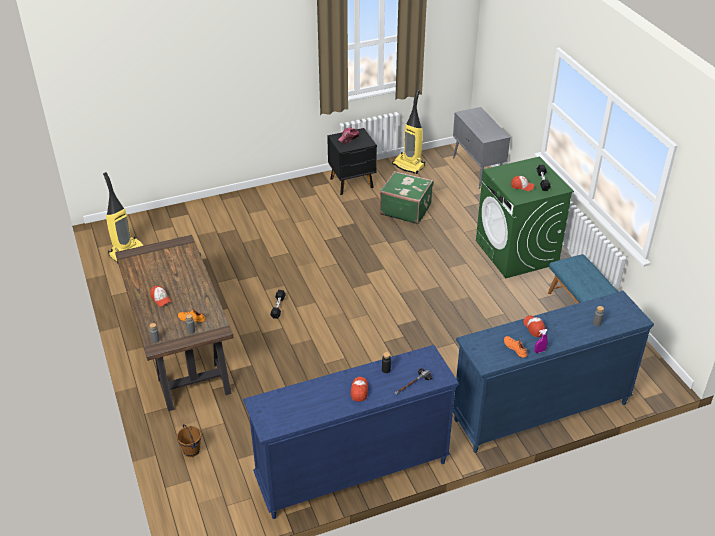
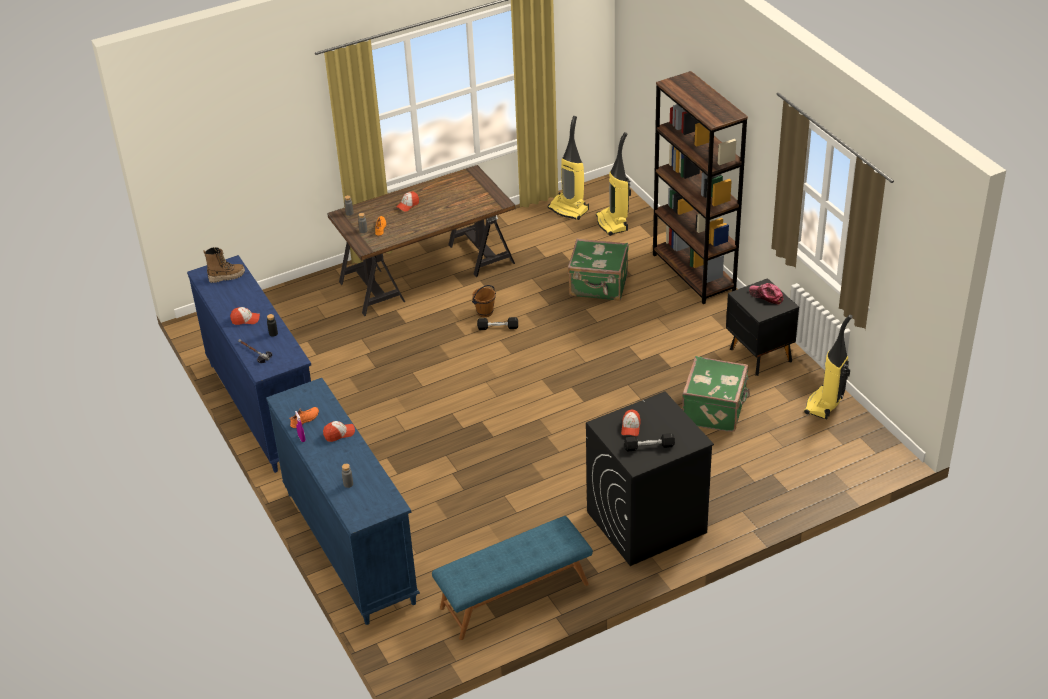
camera: 85 degrees right, 0 degrees up
(161, 231) = (613, 223): none -> vacuum cleaner
(191, 451) = (290, 304): brown bucket -> brown bucket (484, 312)
(243, 247) = (598, 286): none -> green suitcase
(246, 199) = (693, 273): none -> brown bookcase
(280, 407) = (227, 276): none -> boot
(477, 171) = (838, 476): grey cabinet -> none
(517, 252) = (646, 522): green washing machine -> black washing machine

